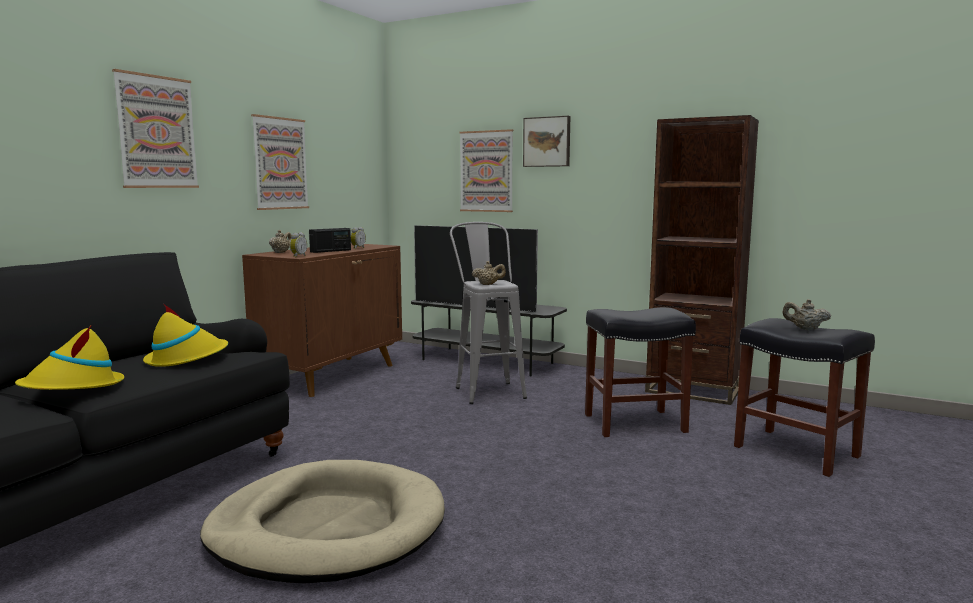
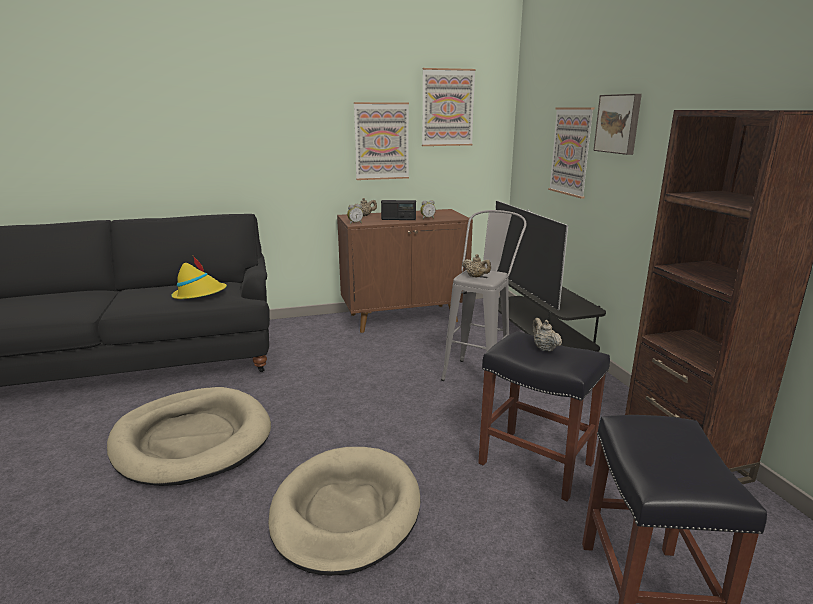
camera: 45 degrees right, 10 degrees up
(73, 387) = (118, 301): yellow hat -> none
(156, 132) = (268, 123): picture -> picture (447, 108)
(584, 499) = (346, 512): none -> beige dog bed
(805, 329) = (662, 454): beige teapot -> beige teapot (544, 348)

